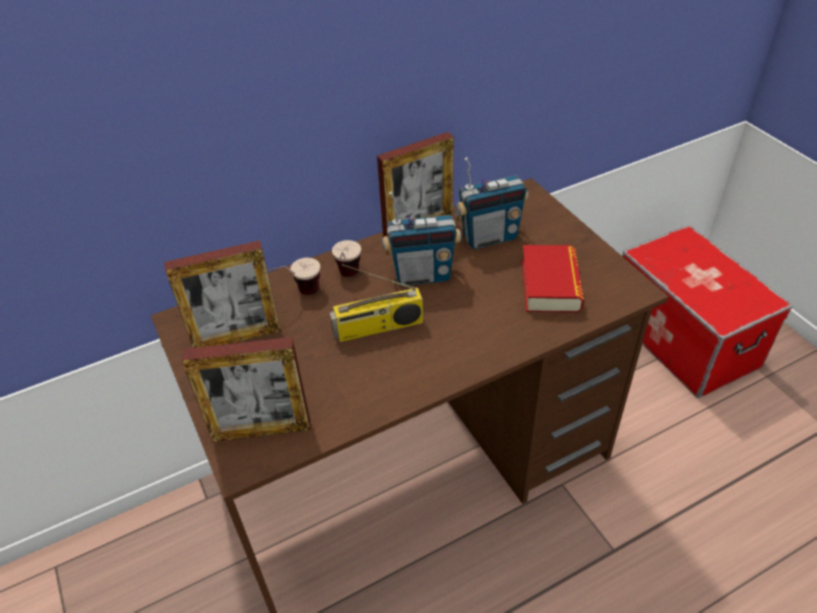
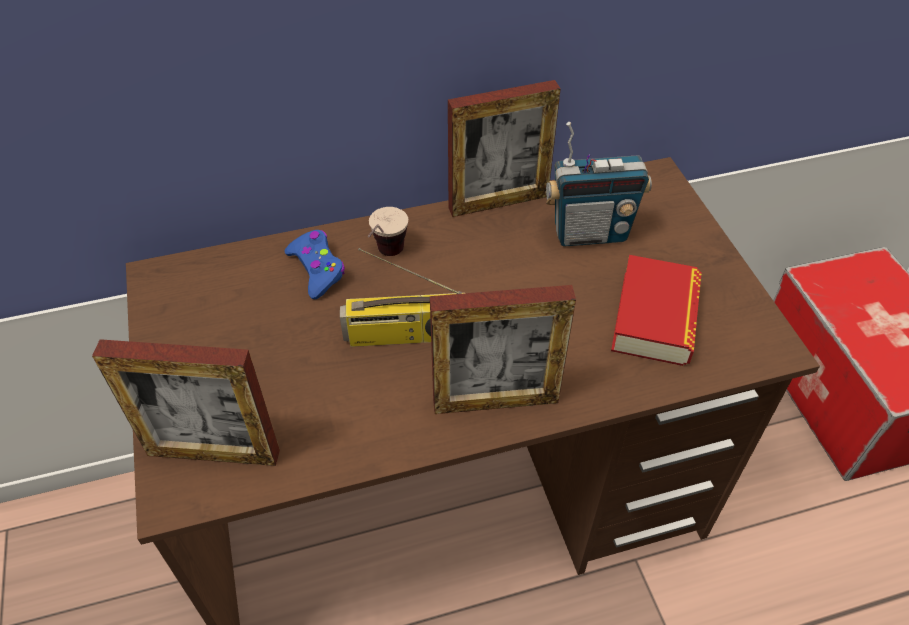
camera: 10 degrees right, 5 degrees up
(237, 337) = (222, 315): picture frame -> picture frame (495, 401)
(299, 294) = (317, 269): cup -> blue game controller
(422, 275) = (485, 271): radio -> none

